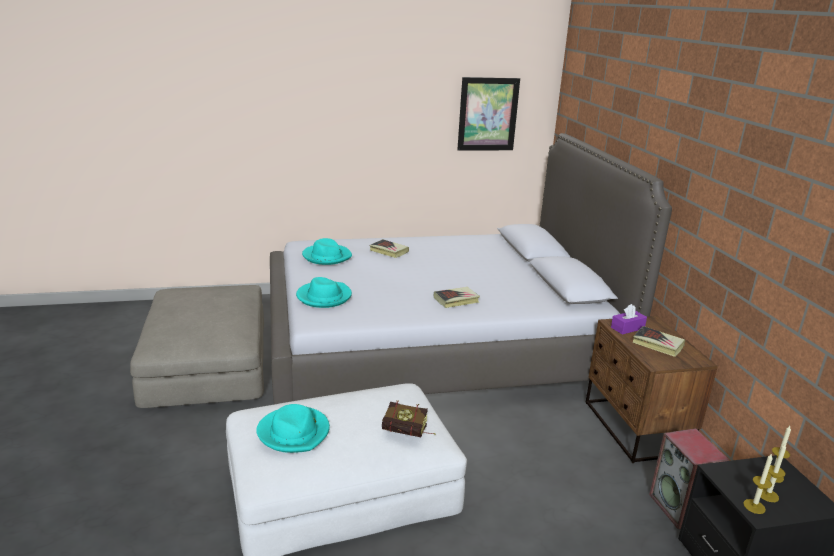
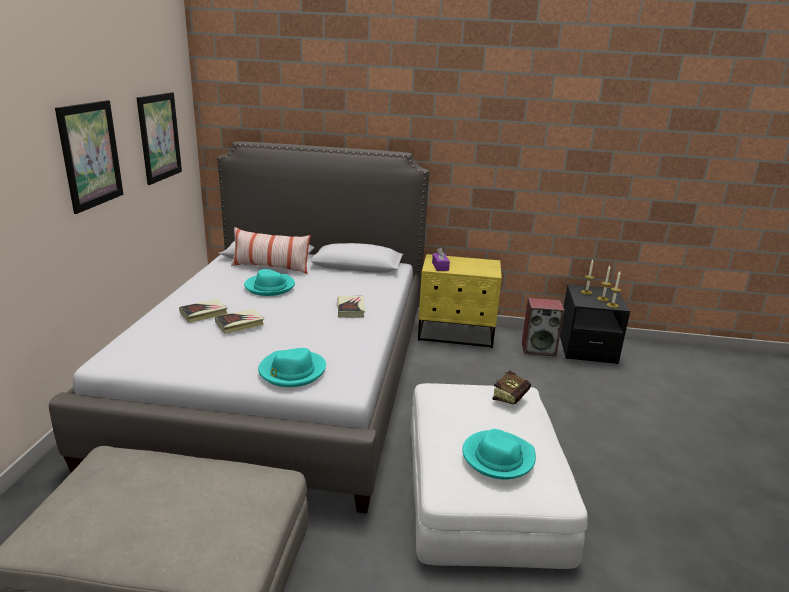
camera: 70 degrees left, 0 degrees up
(326, 256) = (180, 350): turquoise hat -> turquoise hat (269, 287)
(390, 112) = (91, 155): none -> picture
(506, 254) = (271, 268): none -> pillow
(634, 428) = (456, 334): brown nightstand -> yellow nightstand
(657, 344) = (467, 265): book -> book (240, 324)

